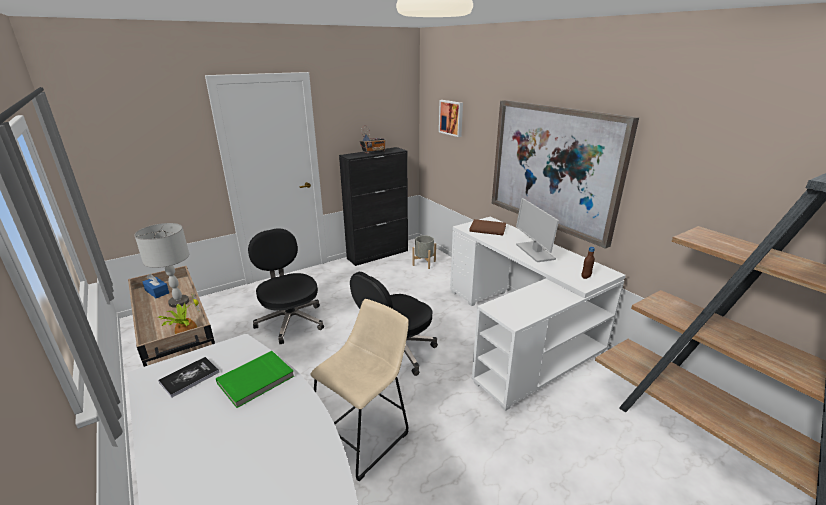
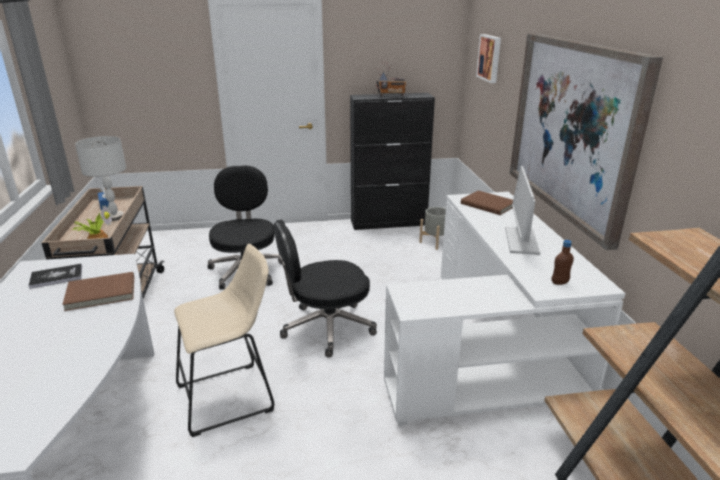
camera: 25 degrees right, 0 degrees up
(256, 380) = (101, 294): green book -> brown book

